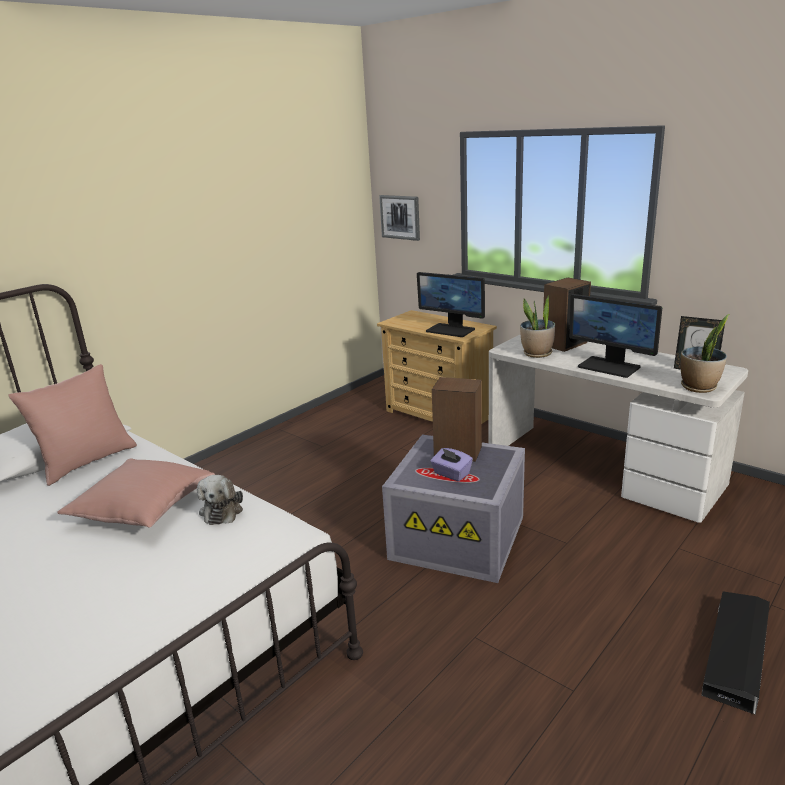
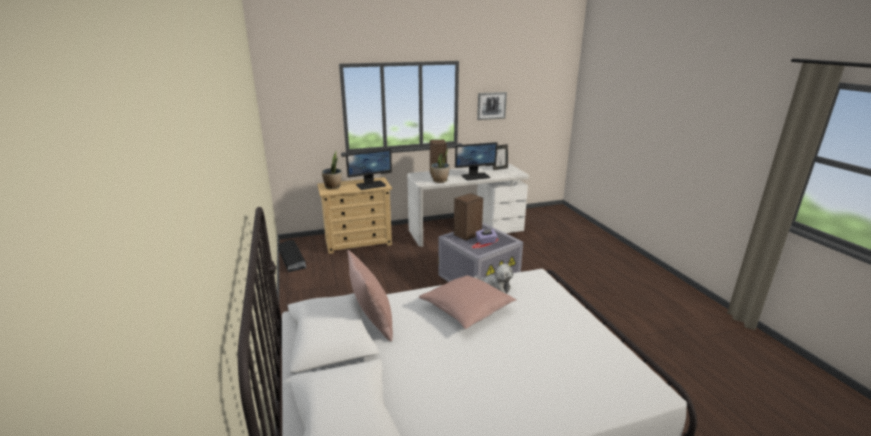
camera: 60 degrees left, 0 degrees up
(400, 217) = (290, 122): picture -> picture (491, 105)
(699, 387) = (515, 173): potted plant -> potted plant (333, 187)
(736, 654) = (593, 257): black storage box -> black storage box (292, 258)

